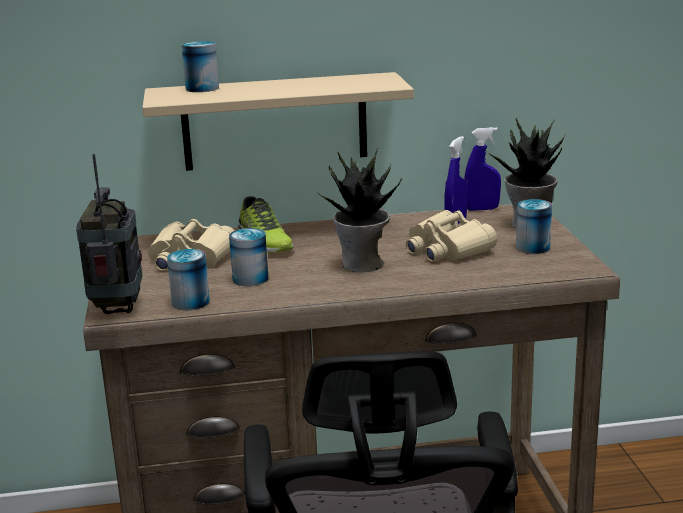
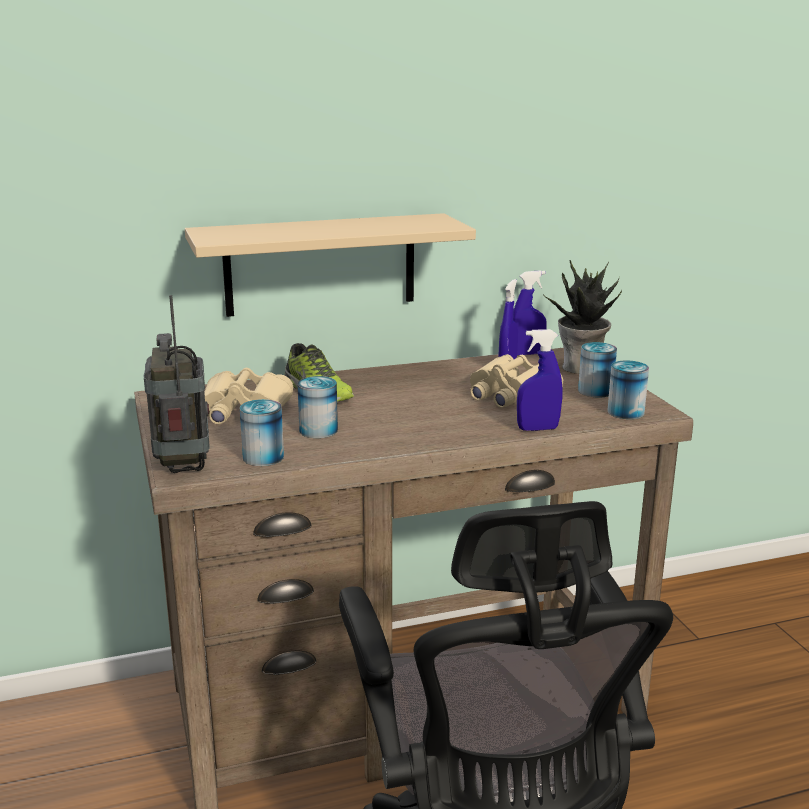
camera: 10 degrees left, 0 degrees up
(202, 88) = (250, 228): can -> can (625, 412)
(362, 265) = (431, 413): potted plant -> none
(458, 283) = (537, 429): none -> blue spray bottle

